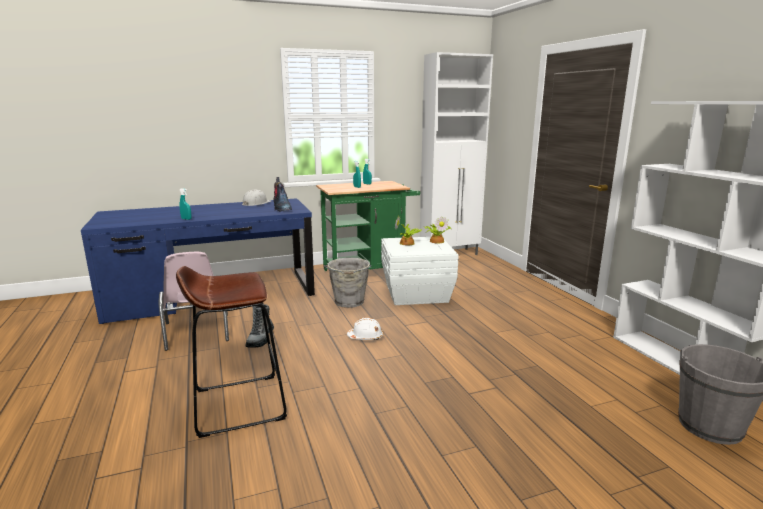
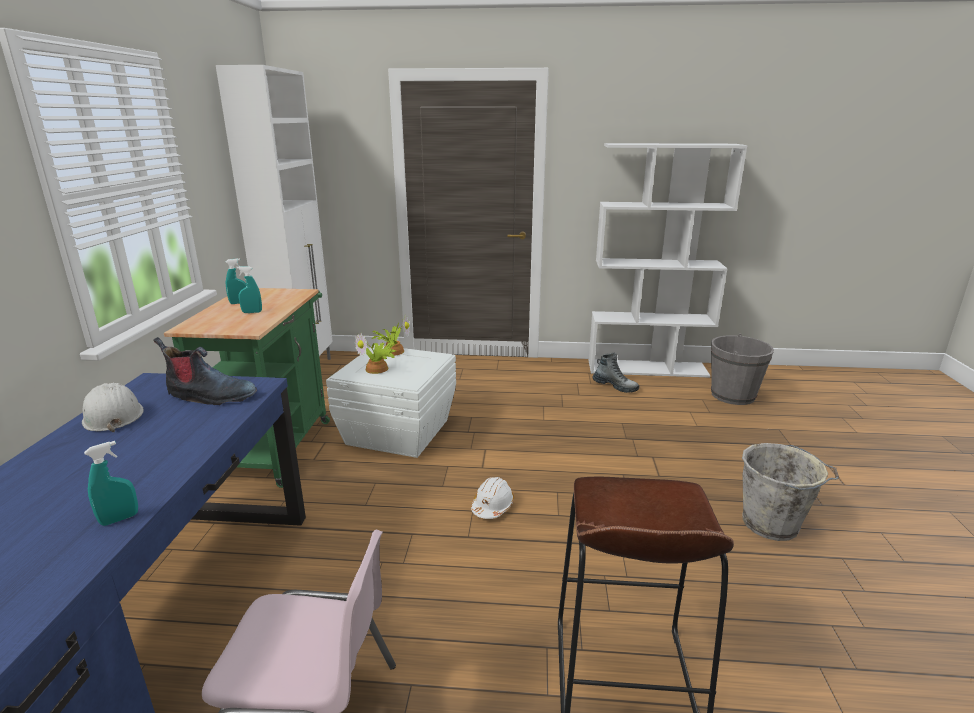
camera: 65 degrees left, 5 degrees up
(260, 338) = (418, 617): boot -> boot (615, 386)
(349, 302) = (369, 491): grey bucket -> grey bucket (773, 524)

